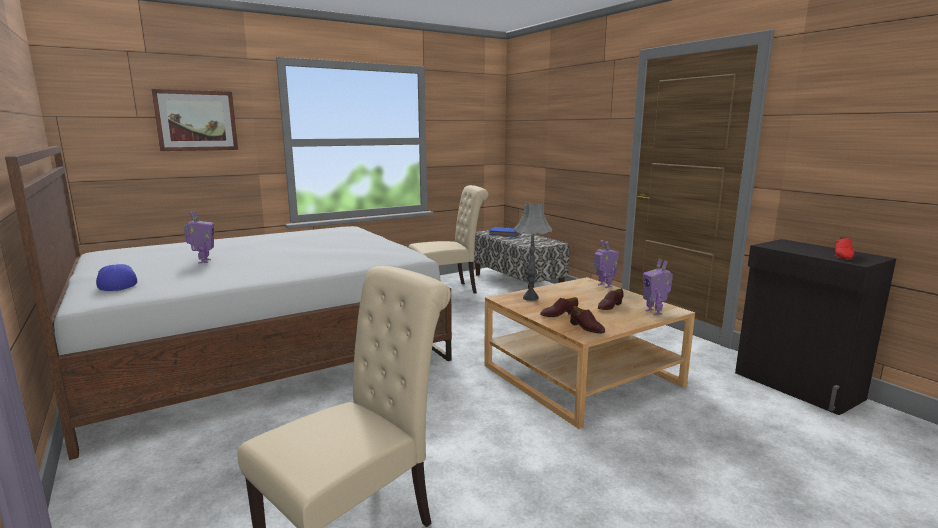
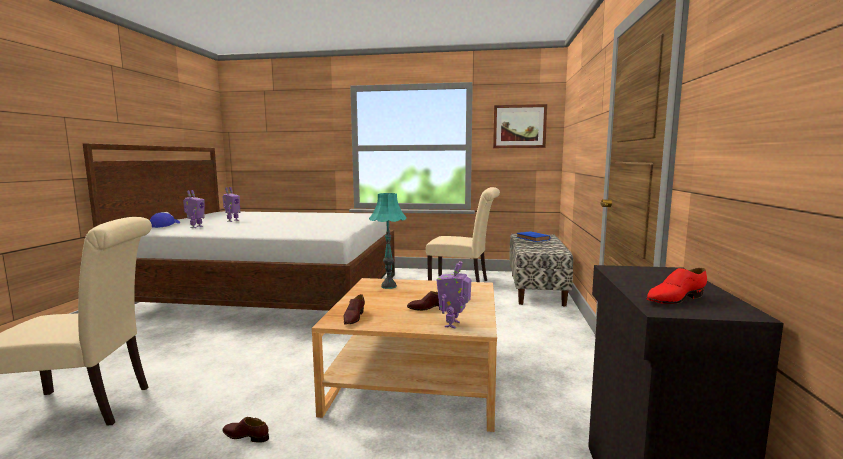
camera: 40 degrees right, 5 degrees down
(196, 120) = (297, 133): picture -> picture (519, 126)
(531, 298) = (389, 286): grey table lamp -> turquoise table lamp
(558, 314) = (369, 302): brown shoe -> brown shoe (246, 436)
(604, 286) = (482, 292): toy robot -> toy robot (196, 227)

